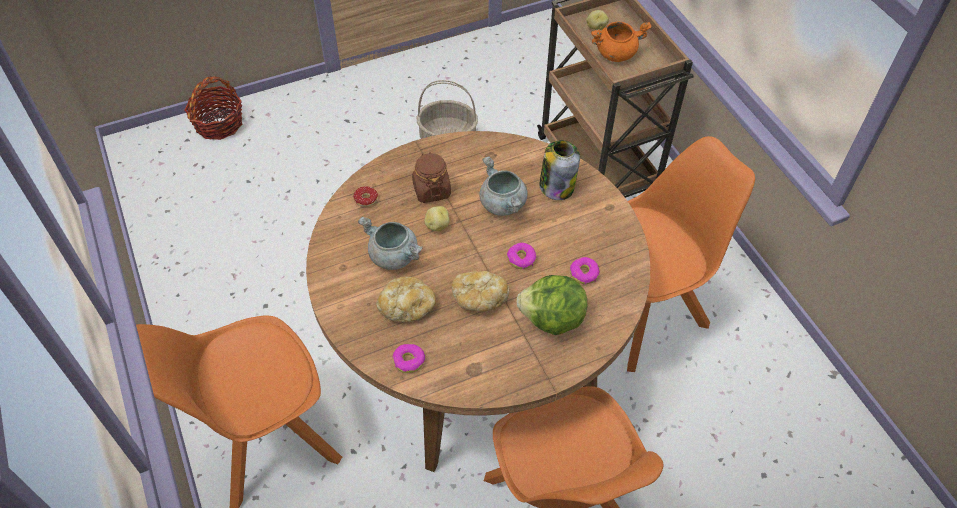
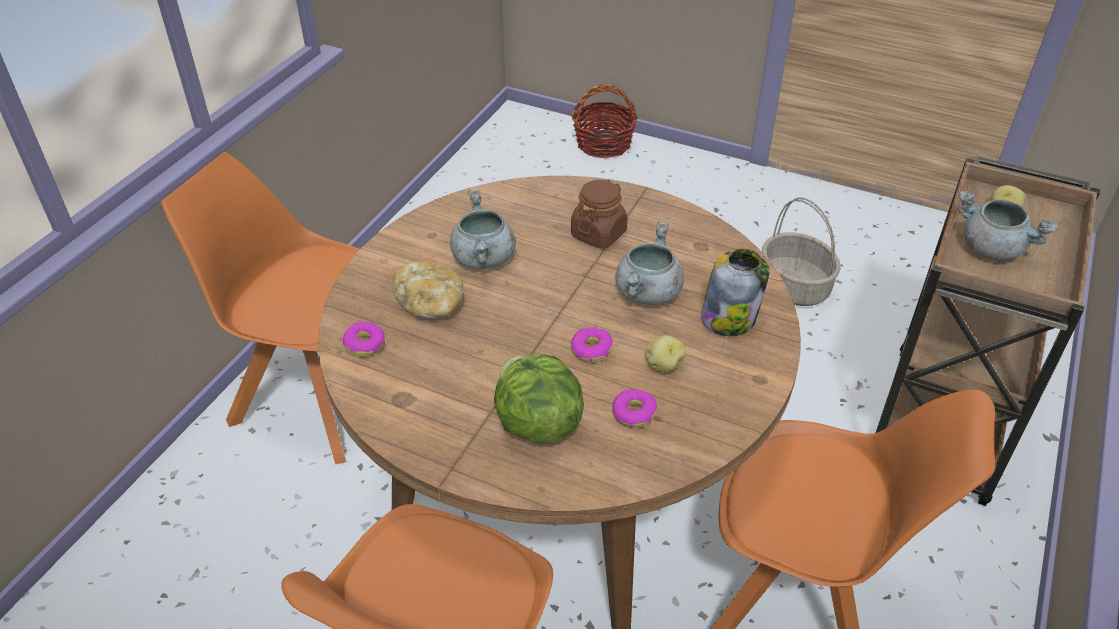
camera: 50 degrees right, 10 degrees down
(365, 203) = (526, 203): donut -> none
(437, 225) = (558, 263): potato -> potato (663, 365)
(479, 298) = (500, 348): bread -> none
(616, 53) = (992, 248): orange cooking pot -> grey cooking pot

